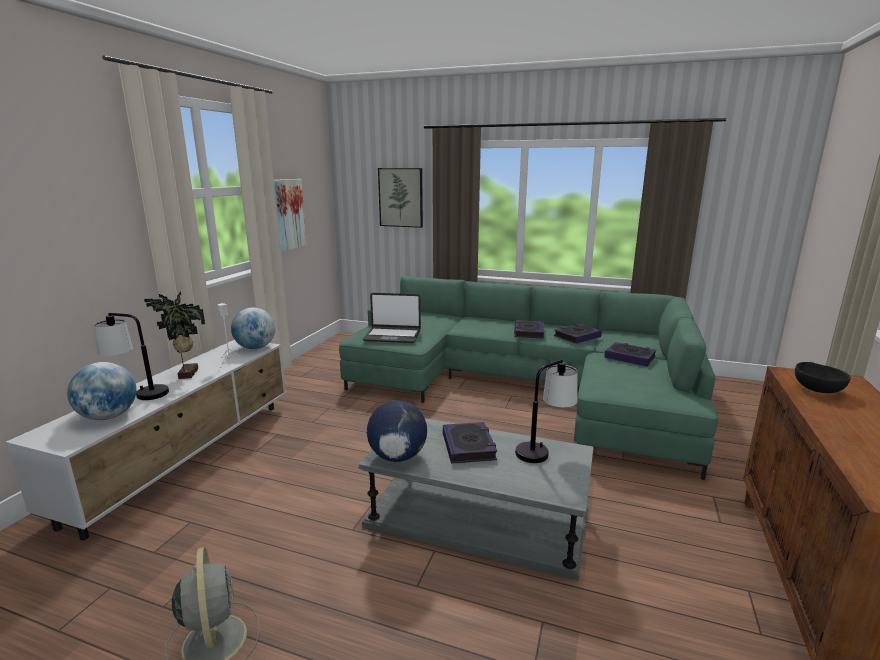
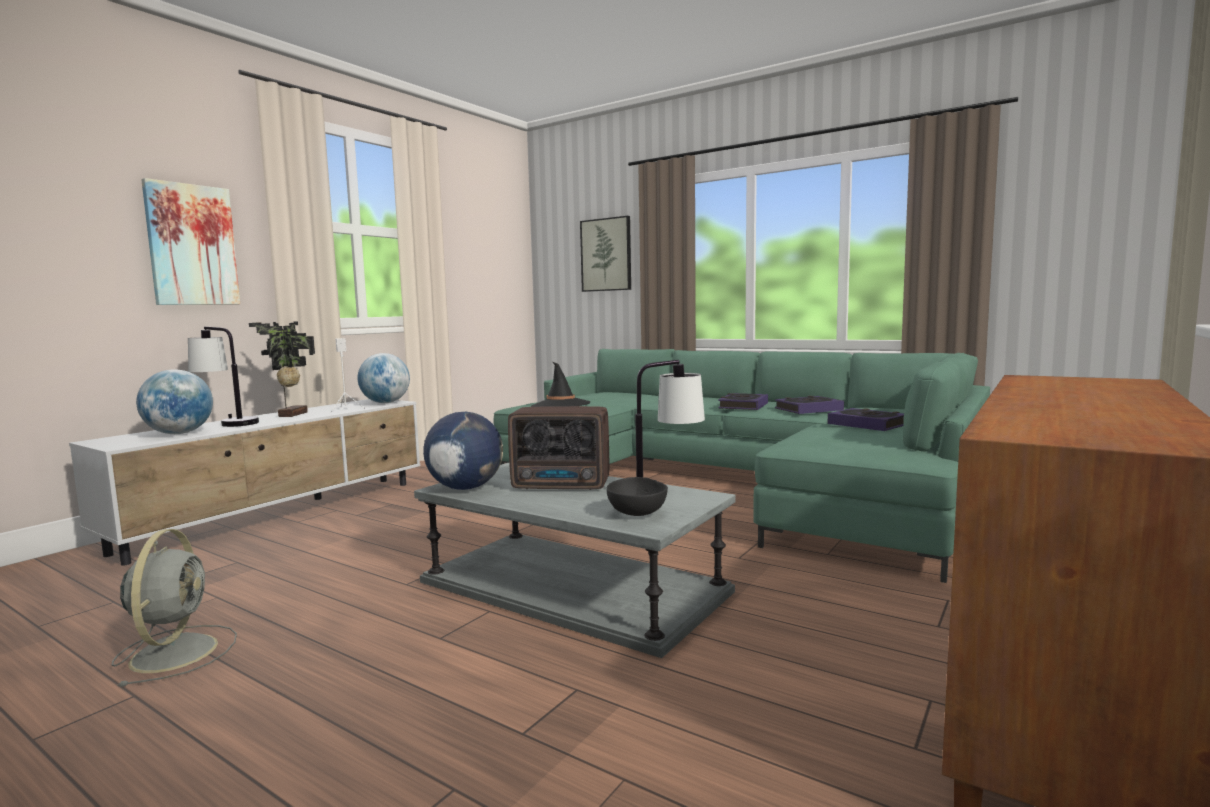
camera: 15 degrees right, 10 degrees down
(288, 214) = (465, 272): picture -> picture (192, 245)
(392, 336) = (560, 405): laptop -> black hat
(468, 446) = (563, 486): book -> radio
(817, 390) = (1055, 384): black bowl -> black bowl (638, 513)

